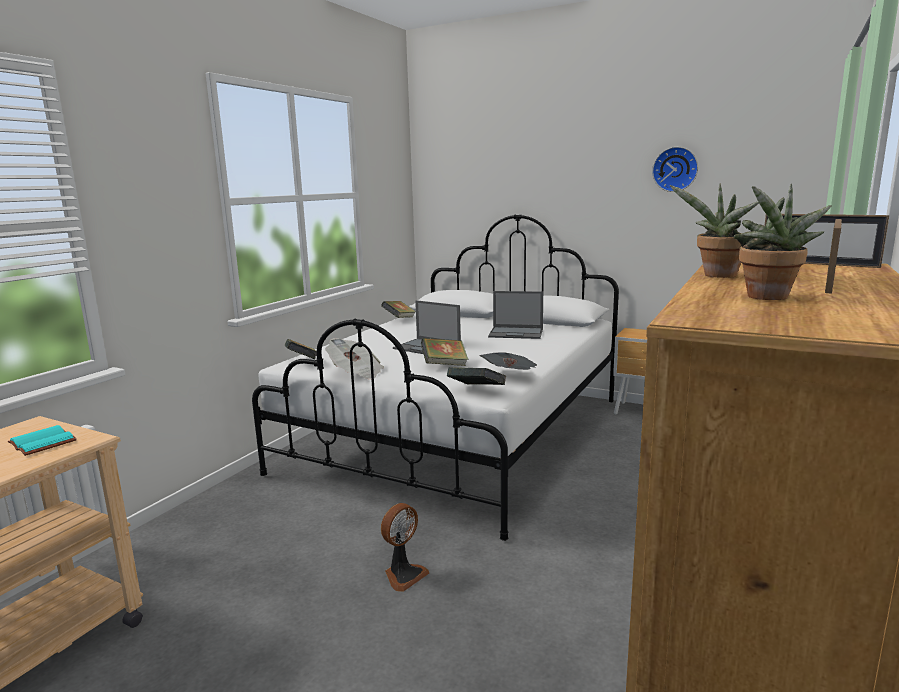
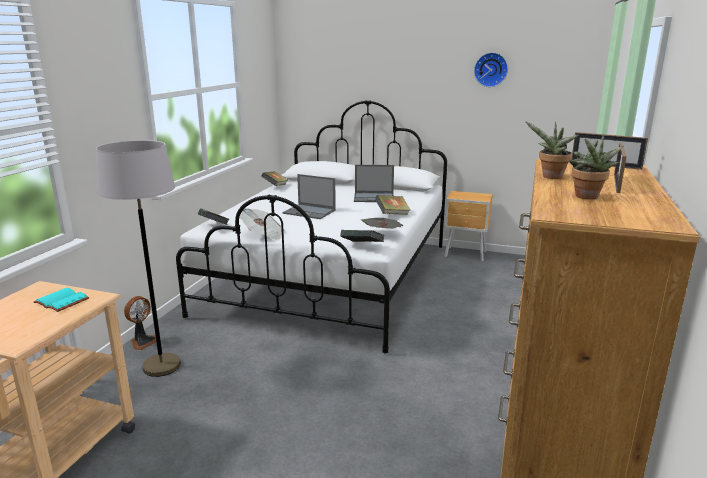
camera: 10 degrees left, 5 degrees up
(211, 536) = (161, 366): none -> grey floor lamp
(403, 575) = (320, 382): fan -> fan (143, 341)
(444, 365) = (329, 226): book -> book (392, 214)

